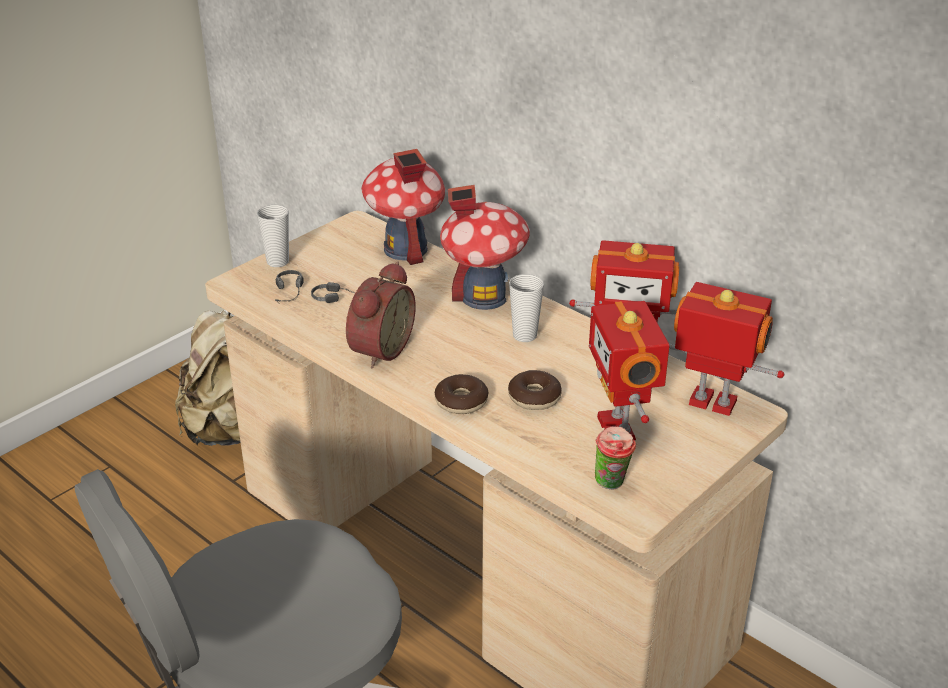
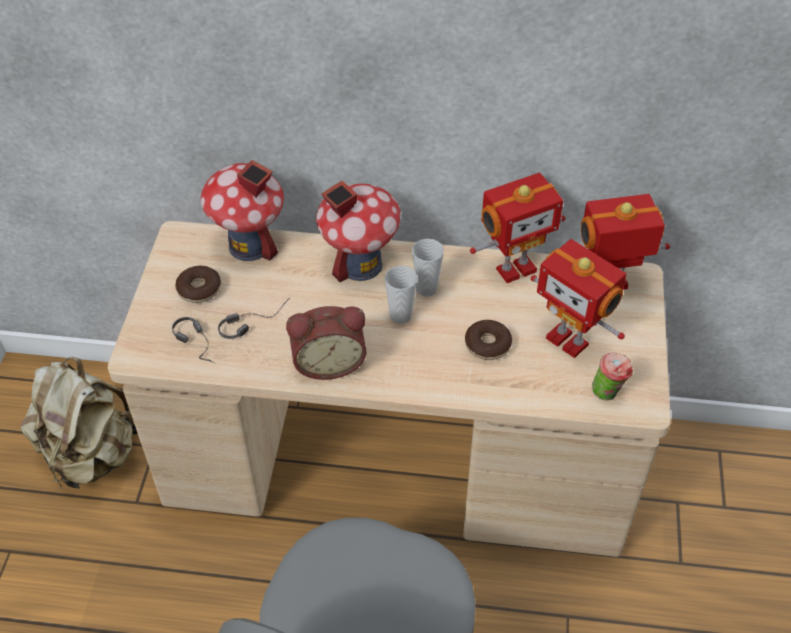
camera: 35 degrees left, 15 degrees up
(277, 262) = (151, 313): cup -> cup (400, 315)
(378, 349) = (328, 362): alarm clock -> alarm clock turned 90 degrees clockwise
(461, 402) = (440, 378): donut -> donut (199, 289)

